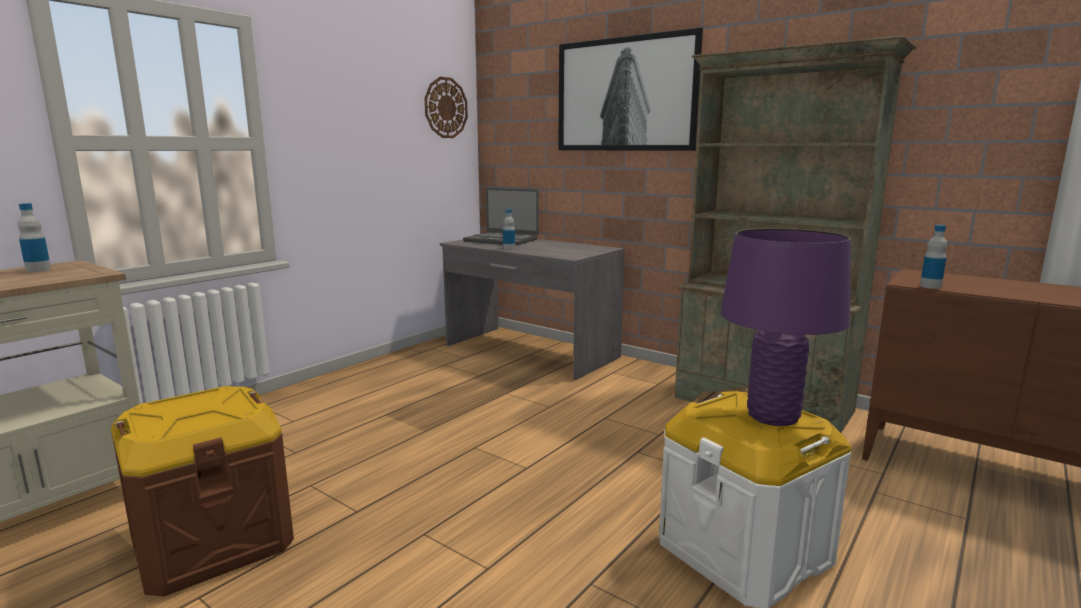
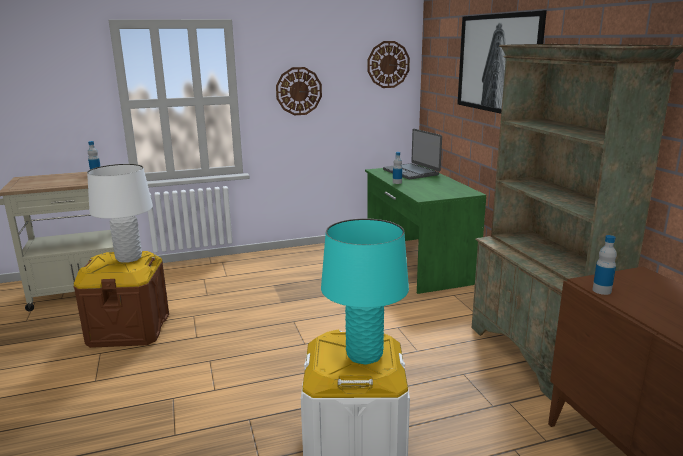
camera: 35 degrees right, 5 degrees up
(208, 401) = (129, 258): none -> white table lamp
(346, 136) = (299, 91): none -> wall clock
(530, 351) = (417, 263): grey desk -> green desk
(772, 416) = (364, 355): purple table lamp -> turquoise table lamp

